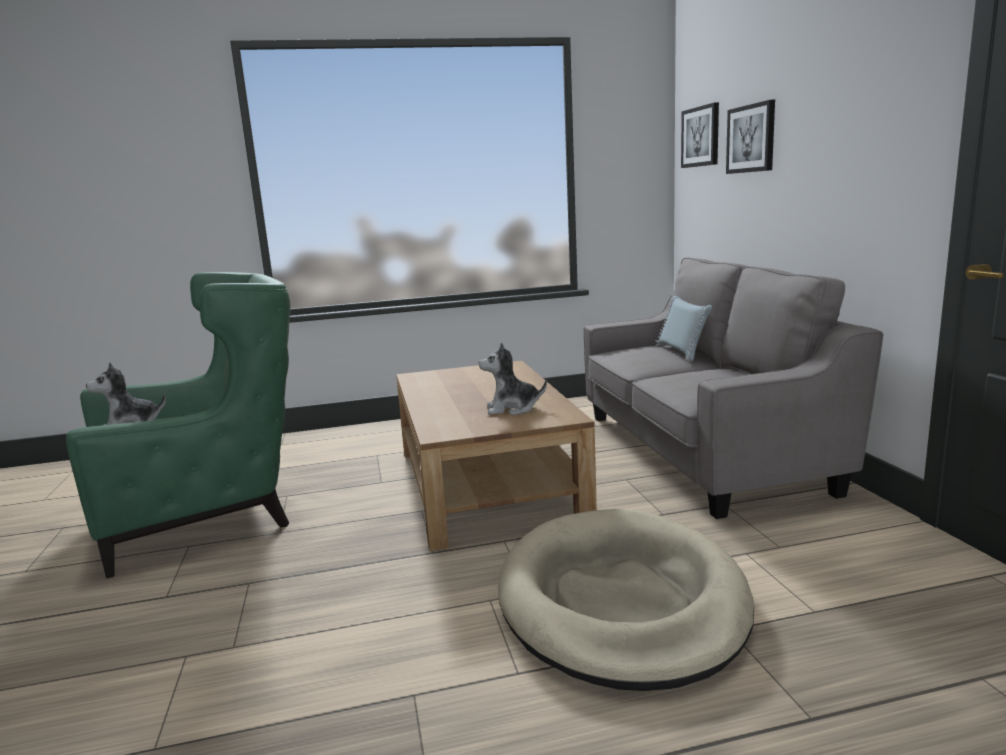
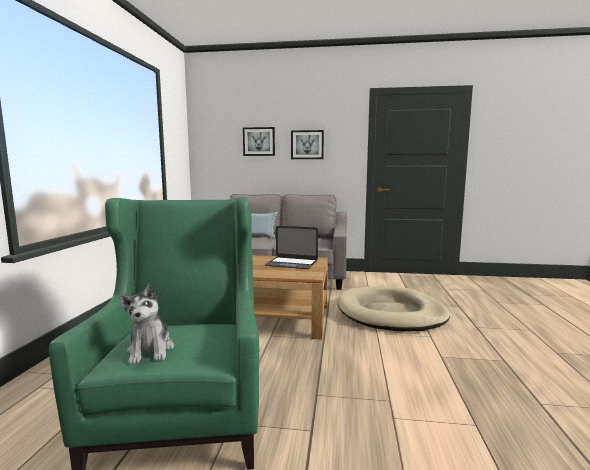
camera: 70 degrees left, 5 degrees down
(512, 409) = (291, 263): plush toy -> laptop
(701, 136) = (216, 137): picture -> picture (307, 145)

